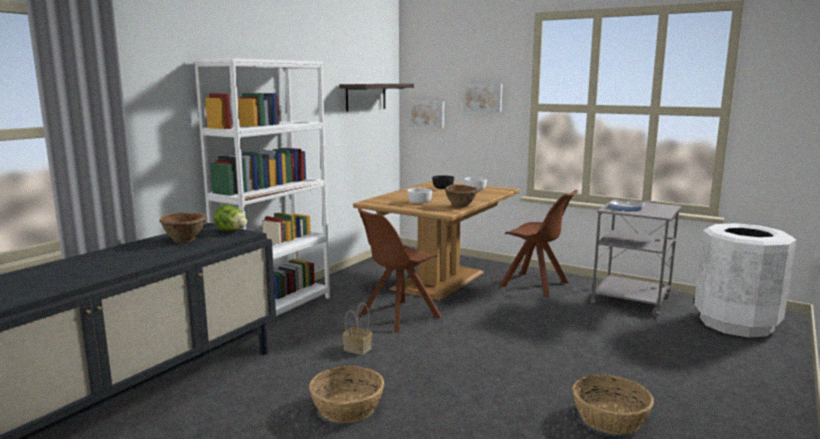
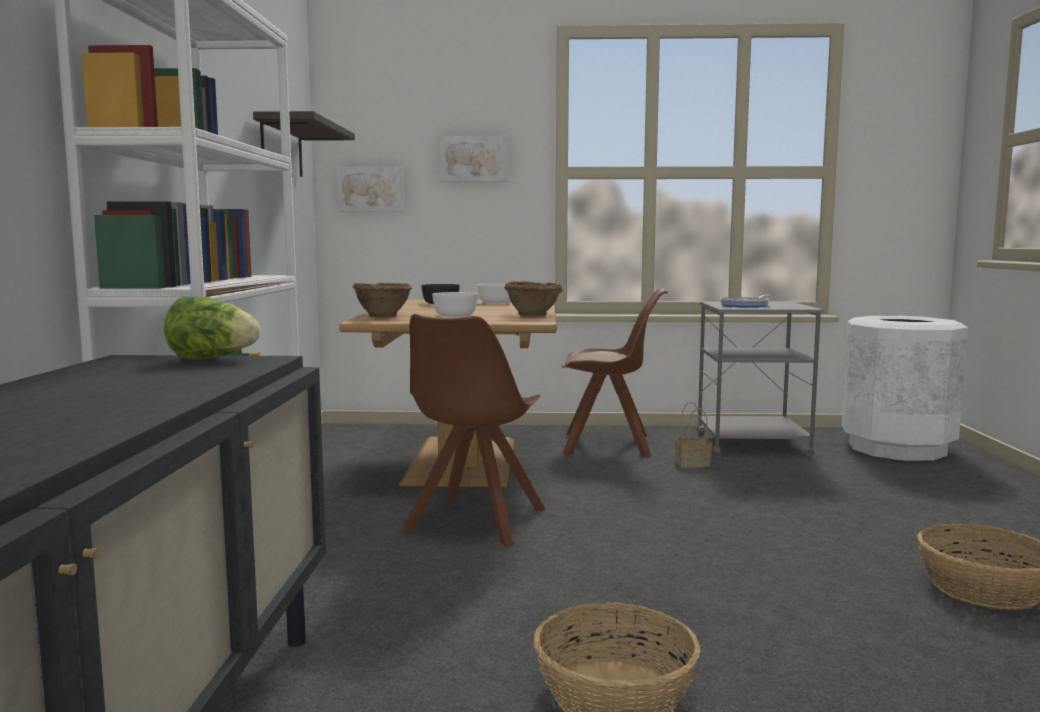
camera: 30 degrees left, 5 degrees down
(185, 240) = (126, 378): brown bowl -> brown bowl (383, 316)
(358, 349) = (481, 587): basket -> basket (693, 463)

